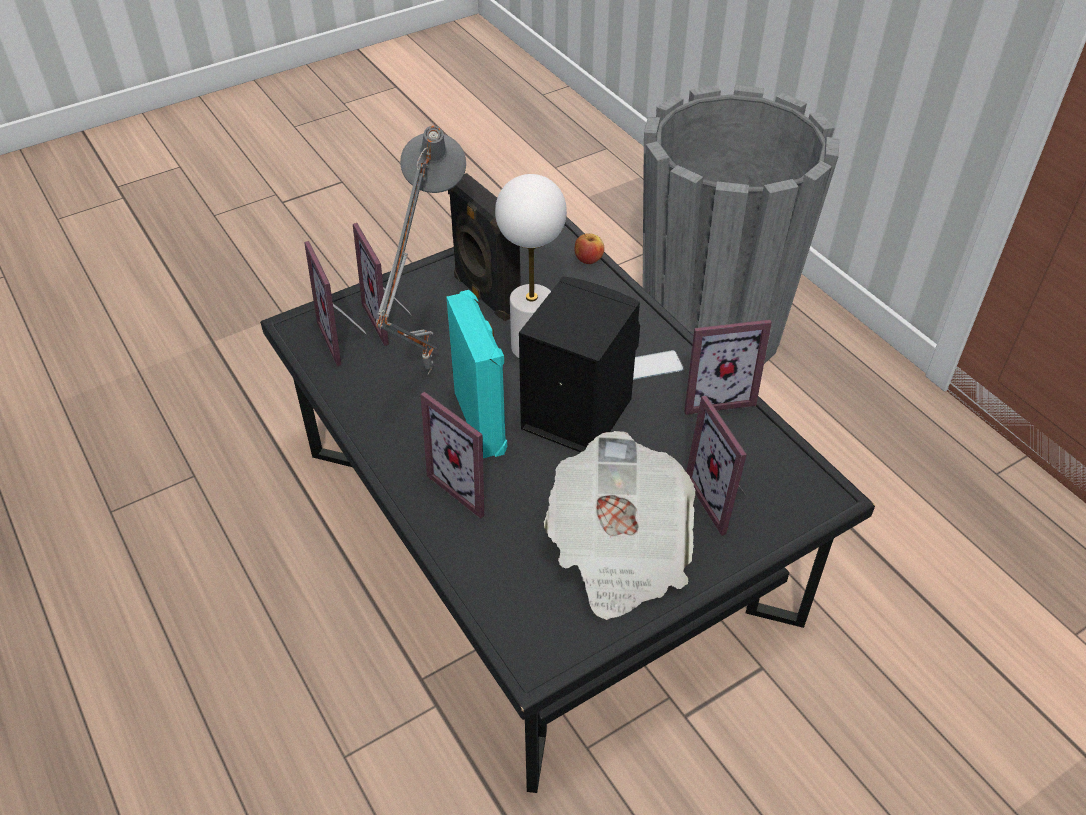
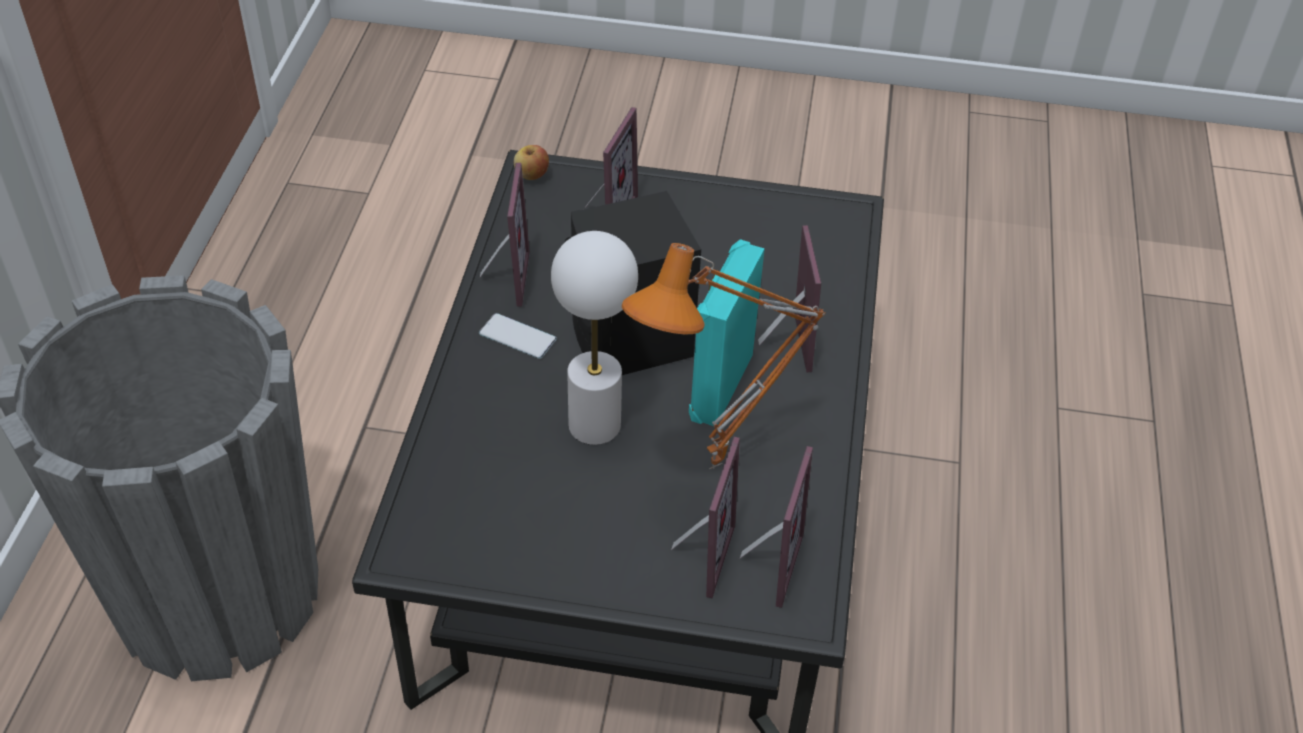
camera: 140 degrees left, 0 degrees up
(425, 369) = (719, 471): grey table lamp -> orange table lamp
(485, 295) = (572, 515): black speaker -> none
(588, 259) = (418, 479): apple -> apple (531, 175)
(618, 551) = (722, 230): newspaper -> none
(715, 395) = (503, 278): picture frame -> picture frame turned 60 degrees clockwise

